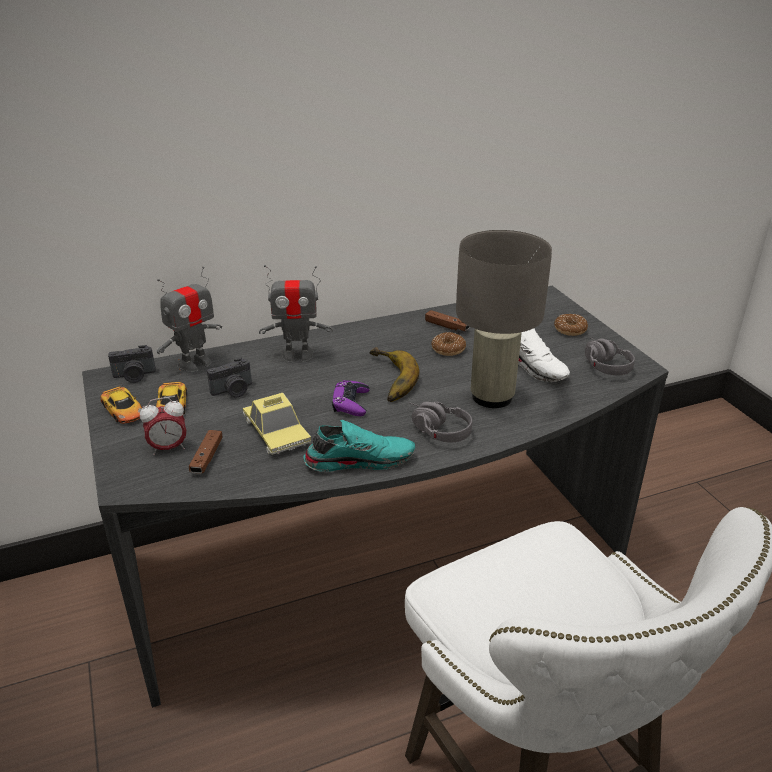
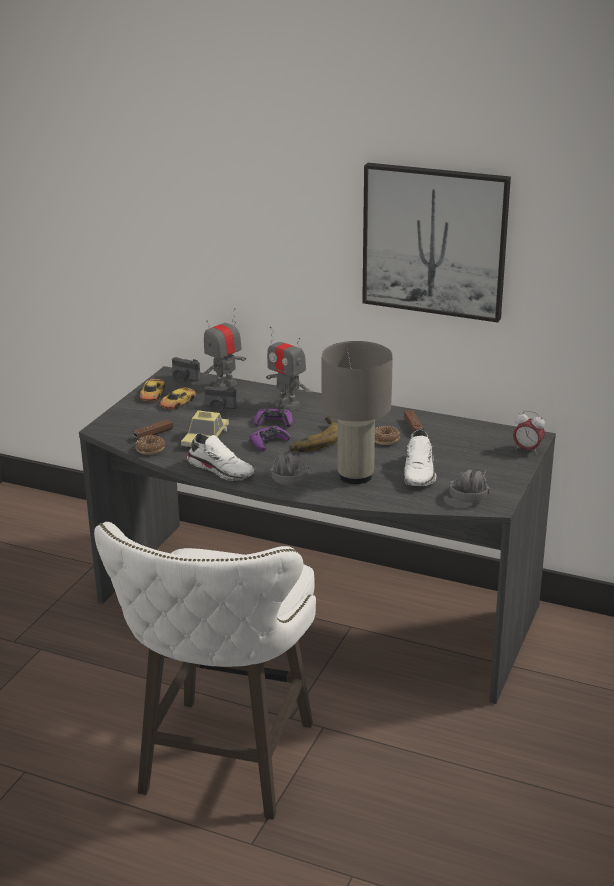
camera: 45 degrees right, 5 degrees down
(168, 448) = (144, 421): alarm clock -> alarm clock (527, 450)
(195, 363) = (224, 385): toy robot -> toy robot turned 135 degrees clockwise
(317, 379) = (274, 422): none -> purple game controller
(359, 459) = (222, 469): turquoise shoe -> white shoe
(429, 107) = (434, 241): none -> picture
(570, 329) = (497, 465): donut -> donut (150, 449)

